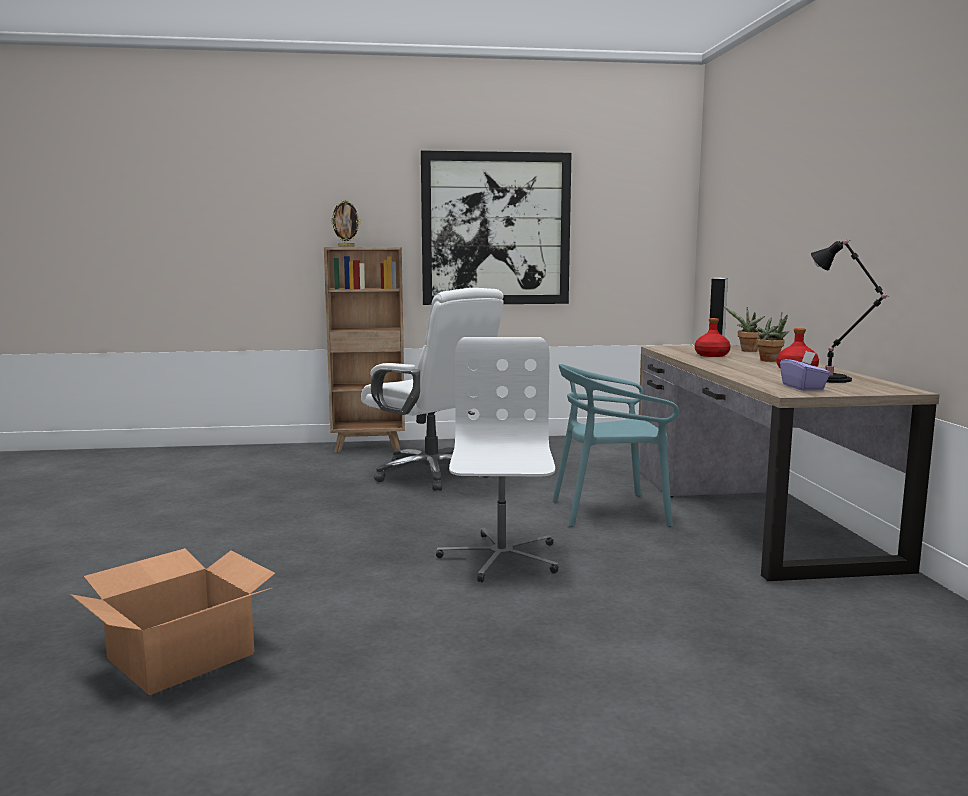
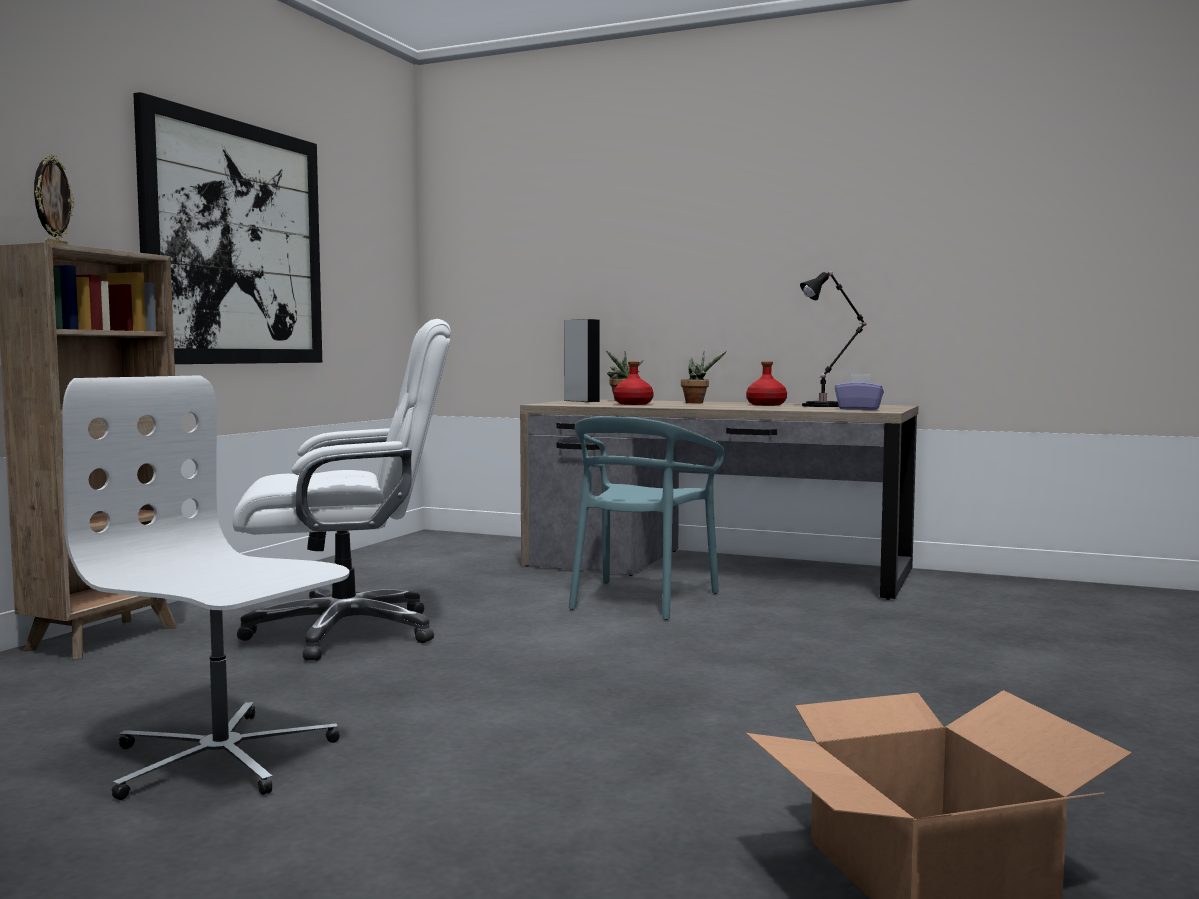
camera: 60 degrees left, 5 degrees down
(500, 558) = (730, 660): white office chair -> white office chair (220, 758)

